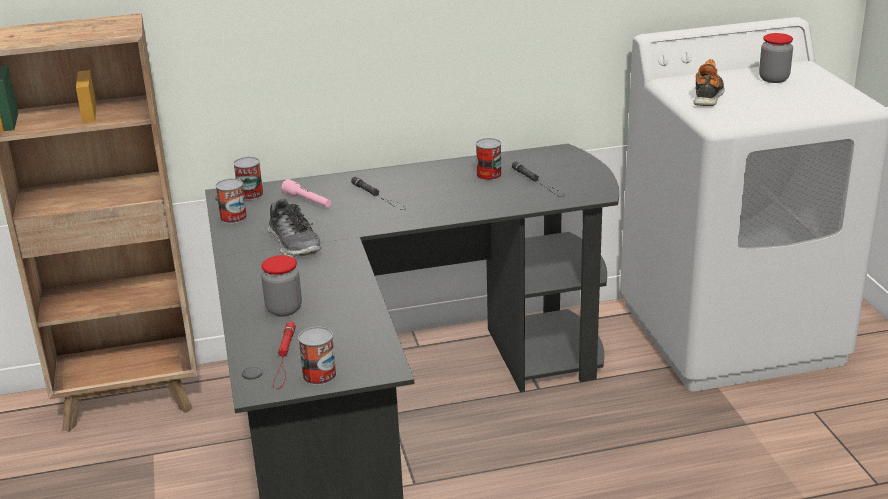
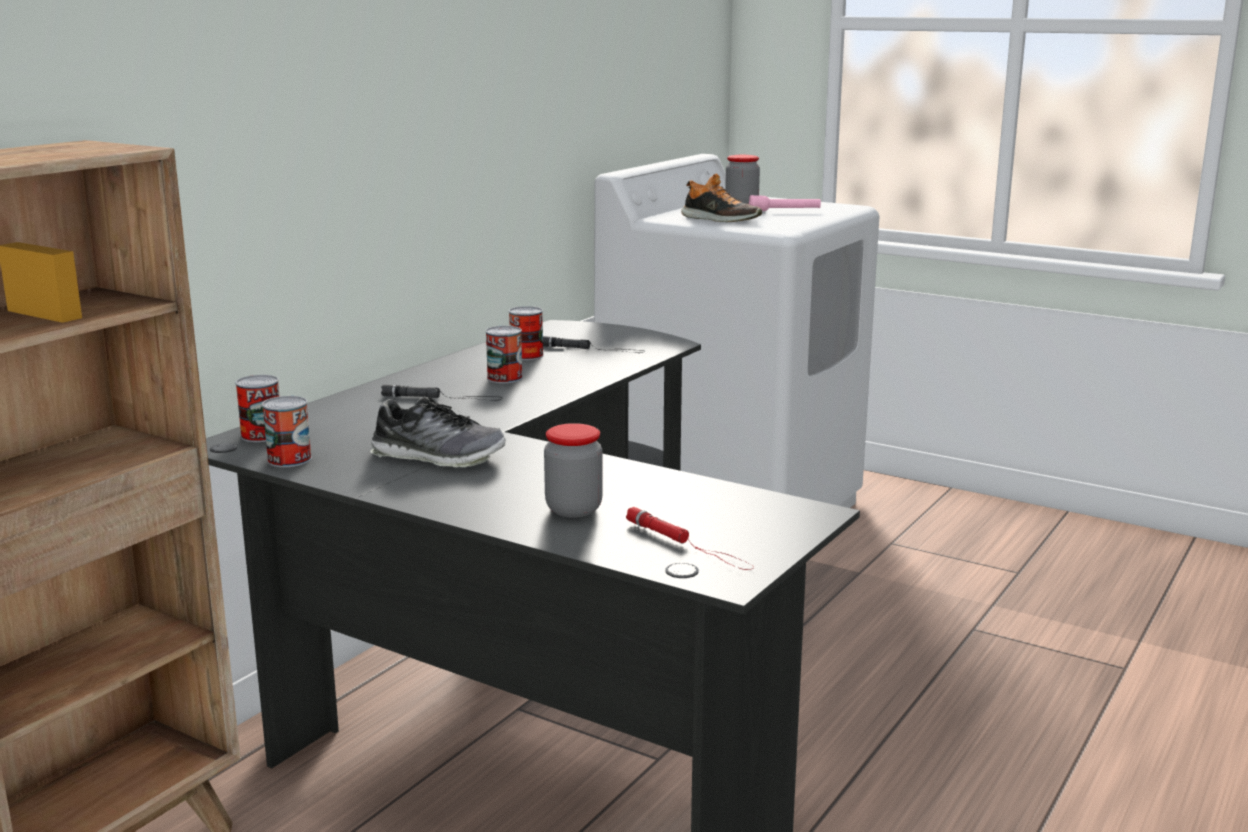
camera: 45 degrees left, 10 degrees down
(308, 201) = (360, 422): pink flashlight -> pink flashlight (784, 211)
(319, 375) = (762, 543): can -> can (505, 378)
(708, 95) = (719, 219): shoe -> shoe turned 150 degrees clockwise

